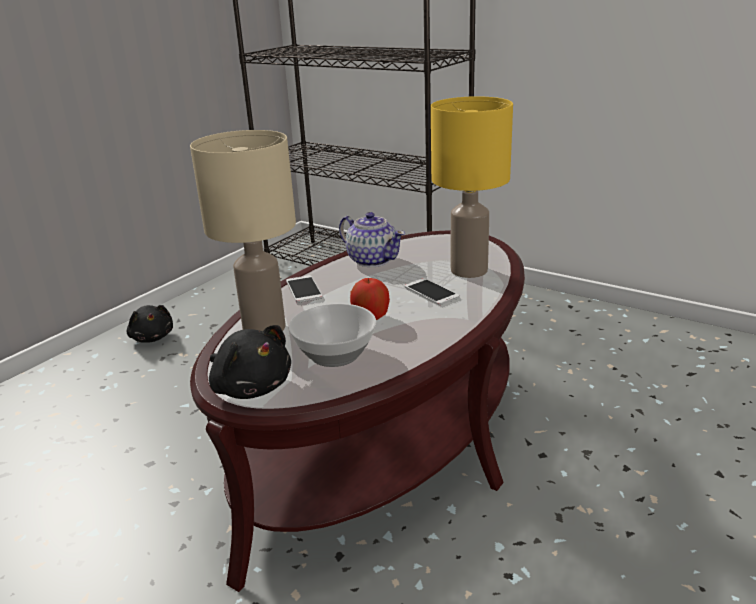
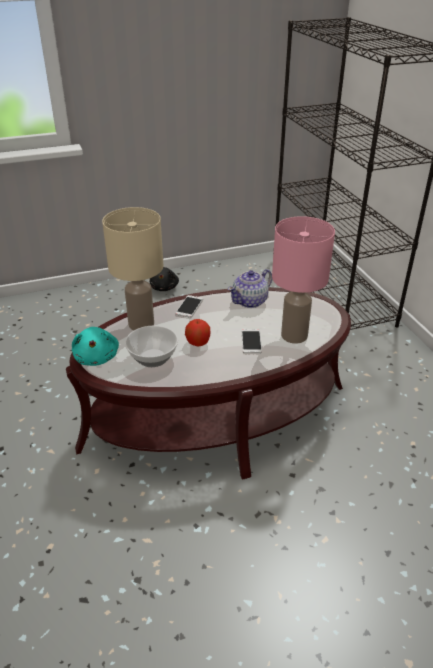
camera: 35 degrees right, 10 degrees up
(251, 387) = (97, 357): black plush toy -> turquoise plush toy
(372, 260) = (250, 301): teapot -> teapot turned 60 degrees clockwise
(469, 270) = (295, 335): yellow table lamp -> pink table lamp

